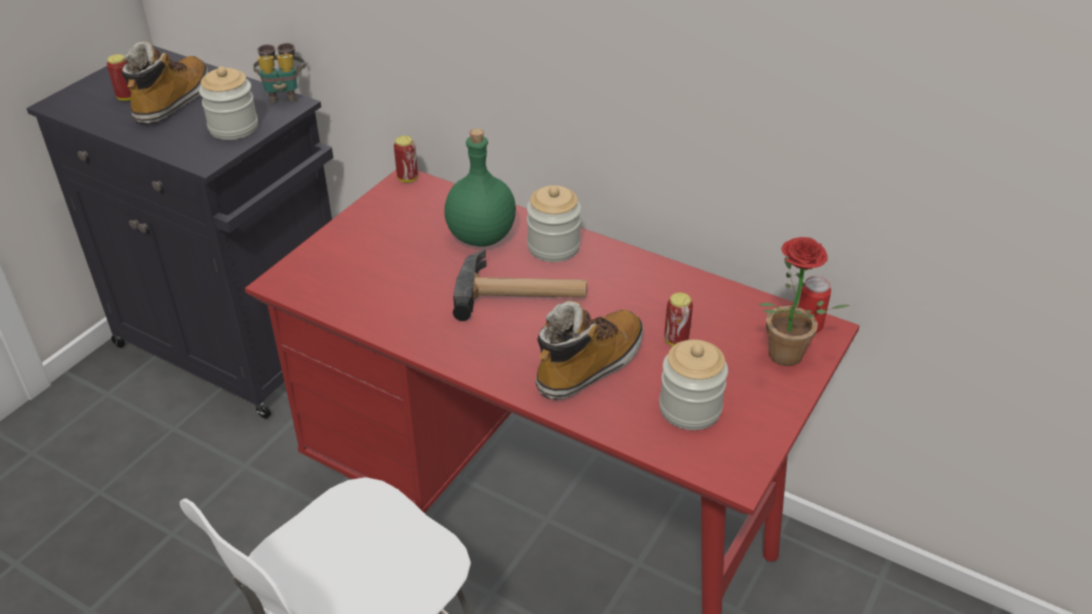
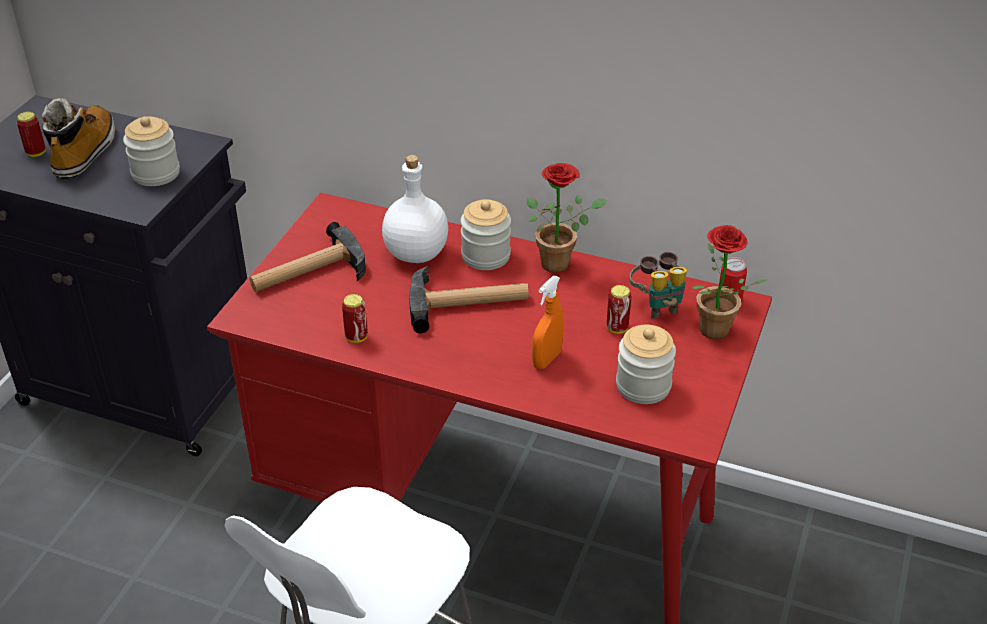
camera: 10 degrees left, 0 degrees up
(283, 94) = (193, 135): binoculars -> binoculars (657, 305)
(363, 244) = (307, 272): none -> hammer
(407, 178) = (329, 205): can -> can (356, 337)
(482, 236) = (417, 253): green bottle -> white bottle
(590, 365) = (547, 359): boot -> orange spray bottle
(632, 262) = (561, 262): none -> potted plant

